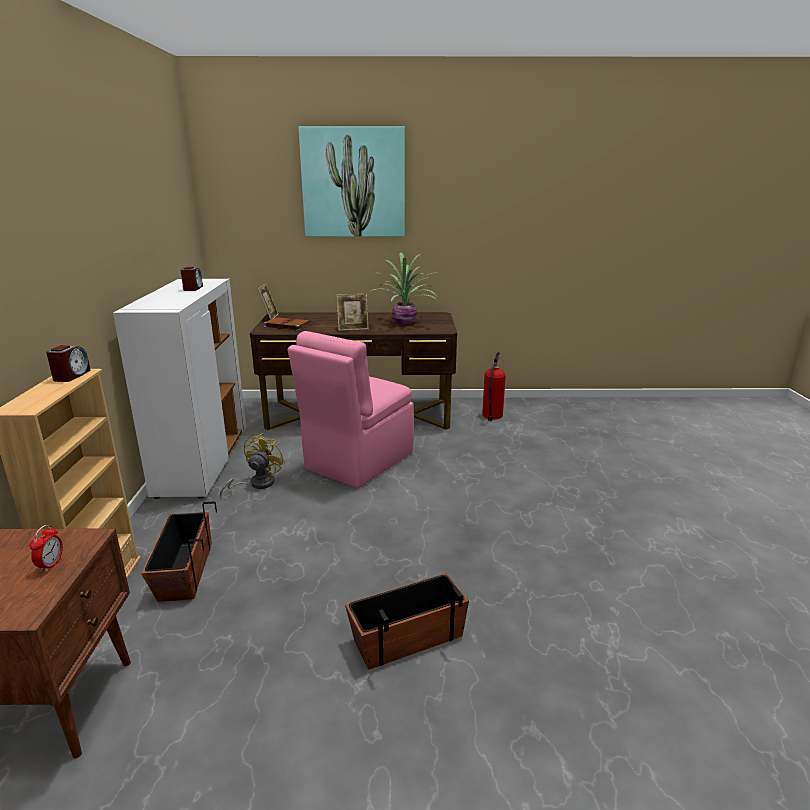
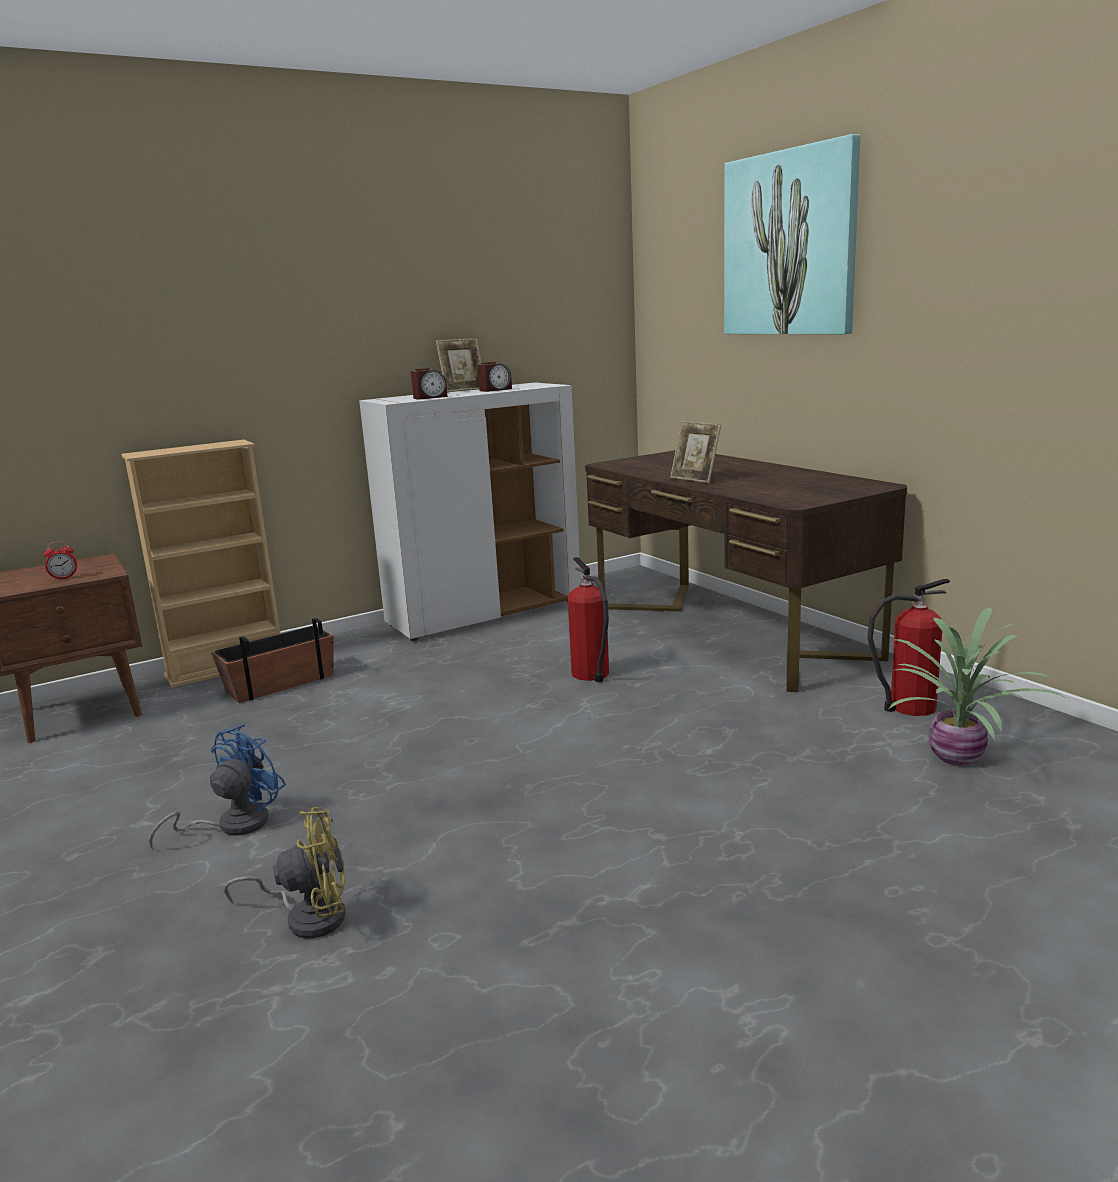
camera: 60 degrees right, 5 degrees down
(71, 376) = (224, 443): alarm clock -> alarm clock (430, 397)
(256, 484) = (468, 650): yellow fan -> yellow fan (308, 916)
(269, 317) = (663, 453): picture frame -> picture frame (463, 390)
(287, 325) = (645, 463): brown book -> none
(357, 462) = (592, 674): pink chair -> fire extinguisher
(405, 322) = (785, 485): potted plant -> potted plant (959, 758)
(407, 638) = (232, 825): planter -> blue fan

